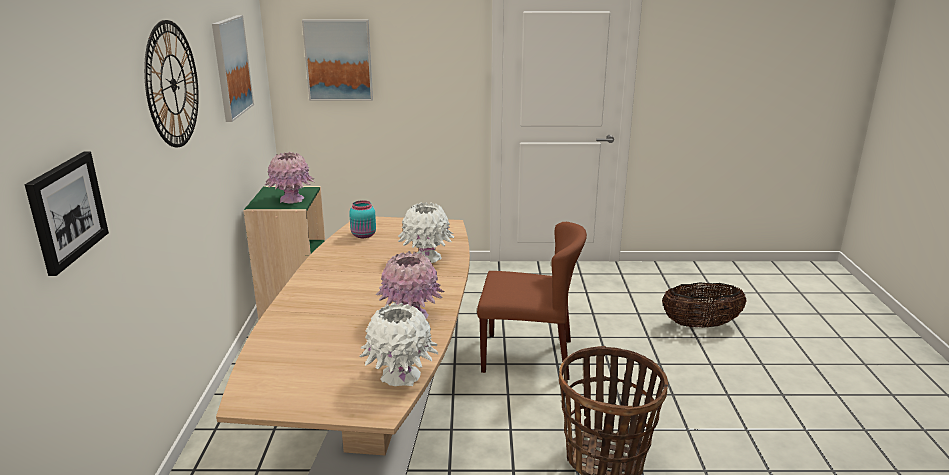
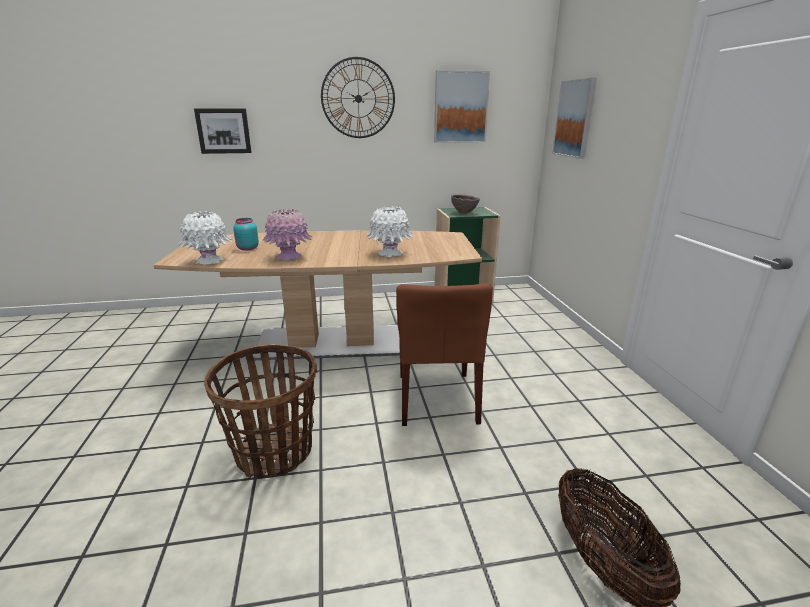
camera: 80 degrees right, 0 degrees up
(291, 199) = (464, 213): pink vase -> brown bowl
(364, 235) = (423, 236): turquoise jar -> turquoise jar (247, 248)

